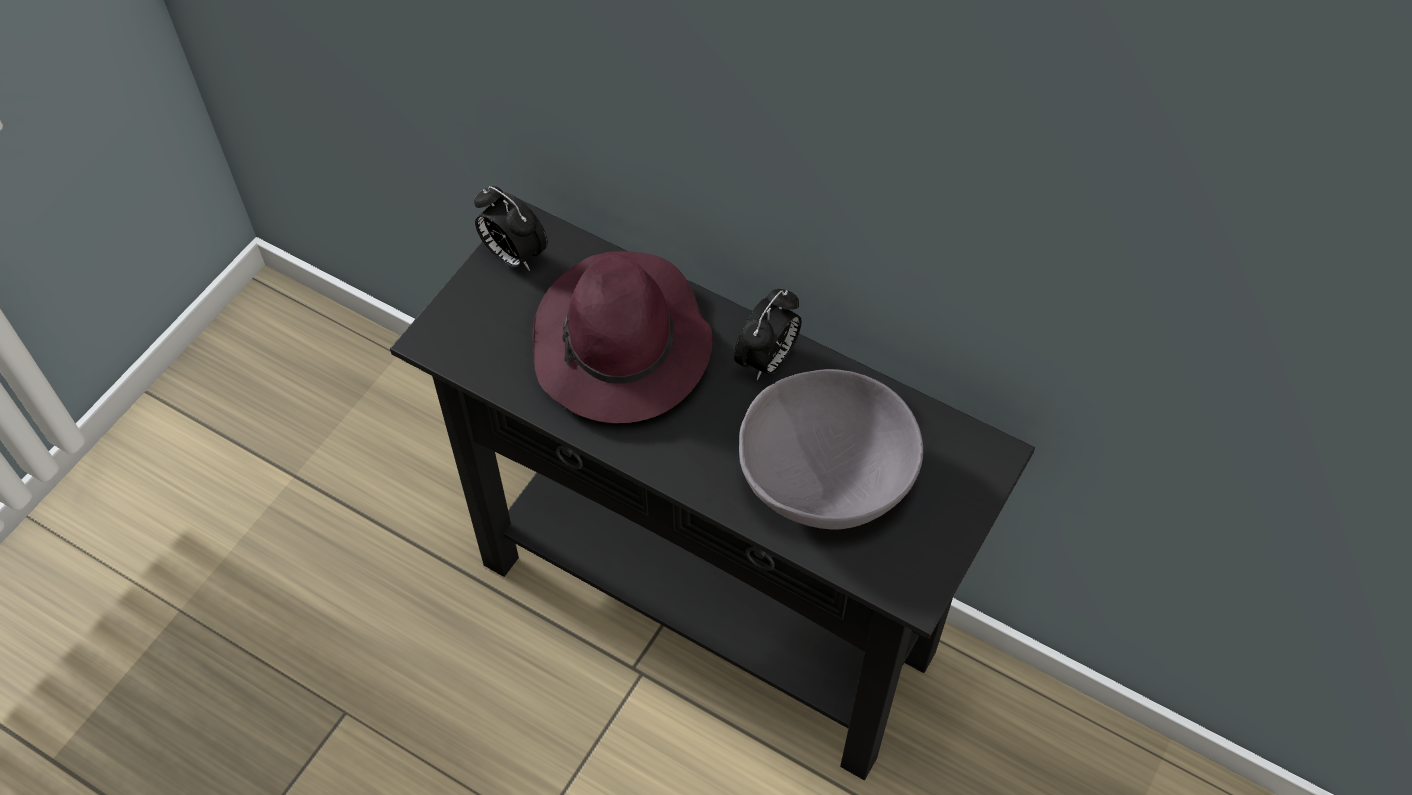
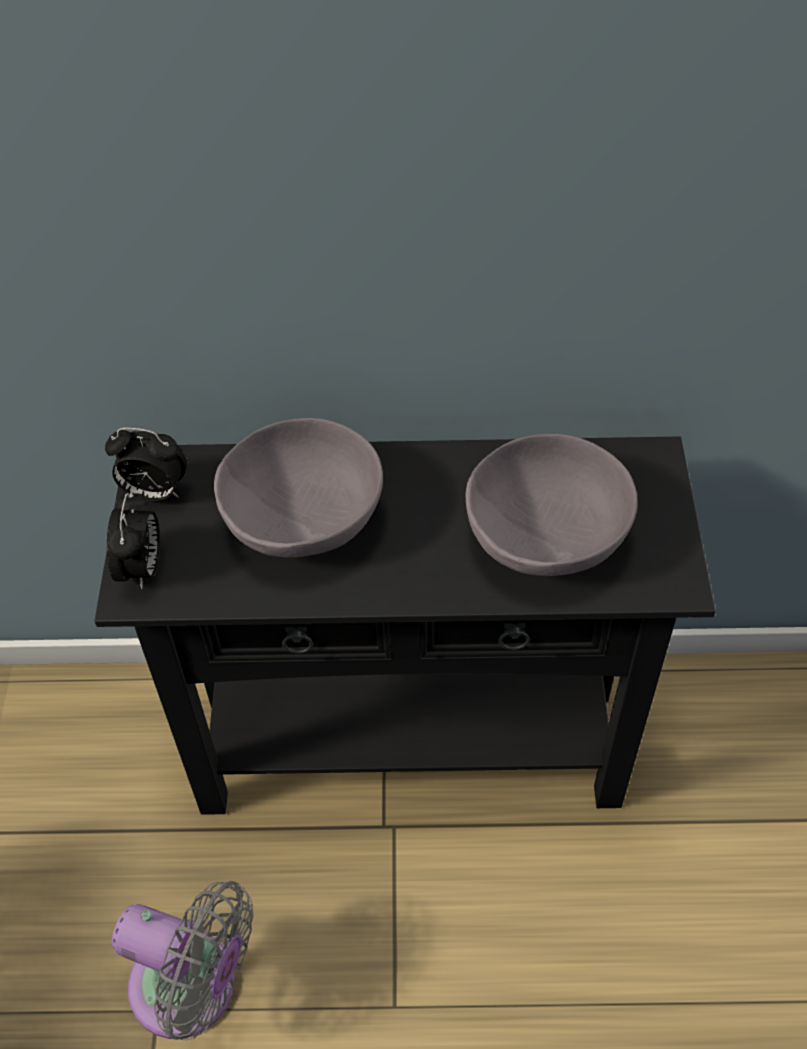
camera: 30 degrees left, 5 degrees down
(385, 712) = (193, 988): none -> grey fan
(622, 347) = (304, 519): purple hat -> grey bowl
(767, 361) = (432, 472): alarm clock -> alarm clock (142, 568)

